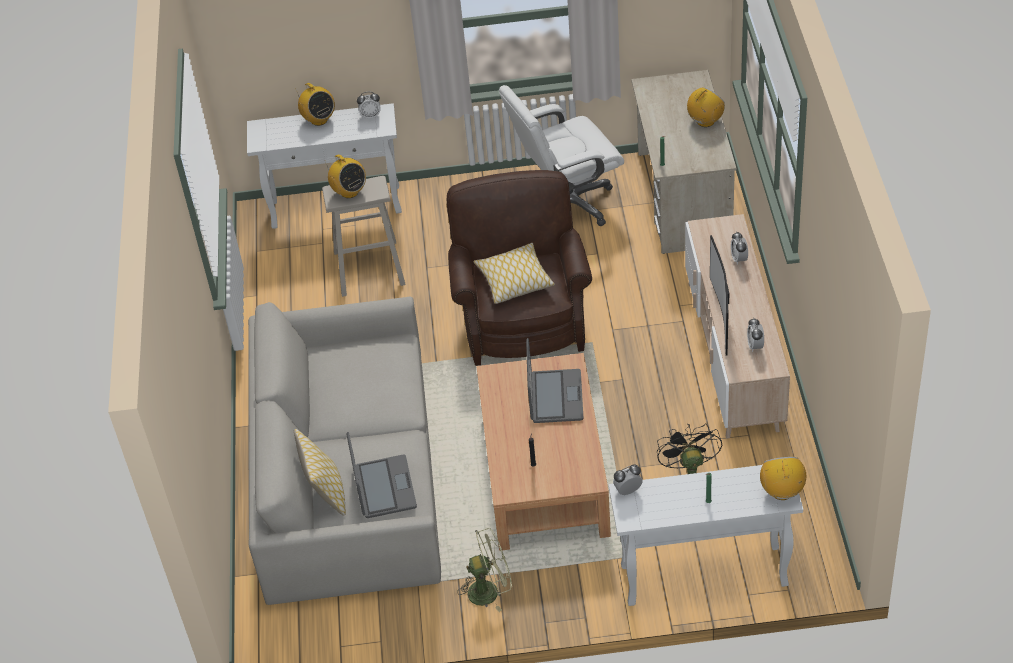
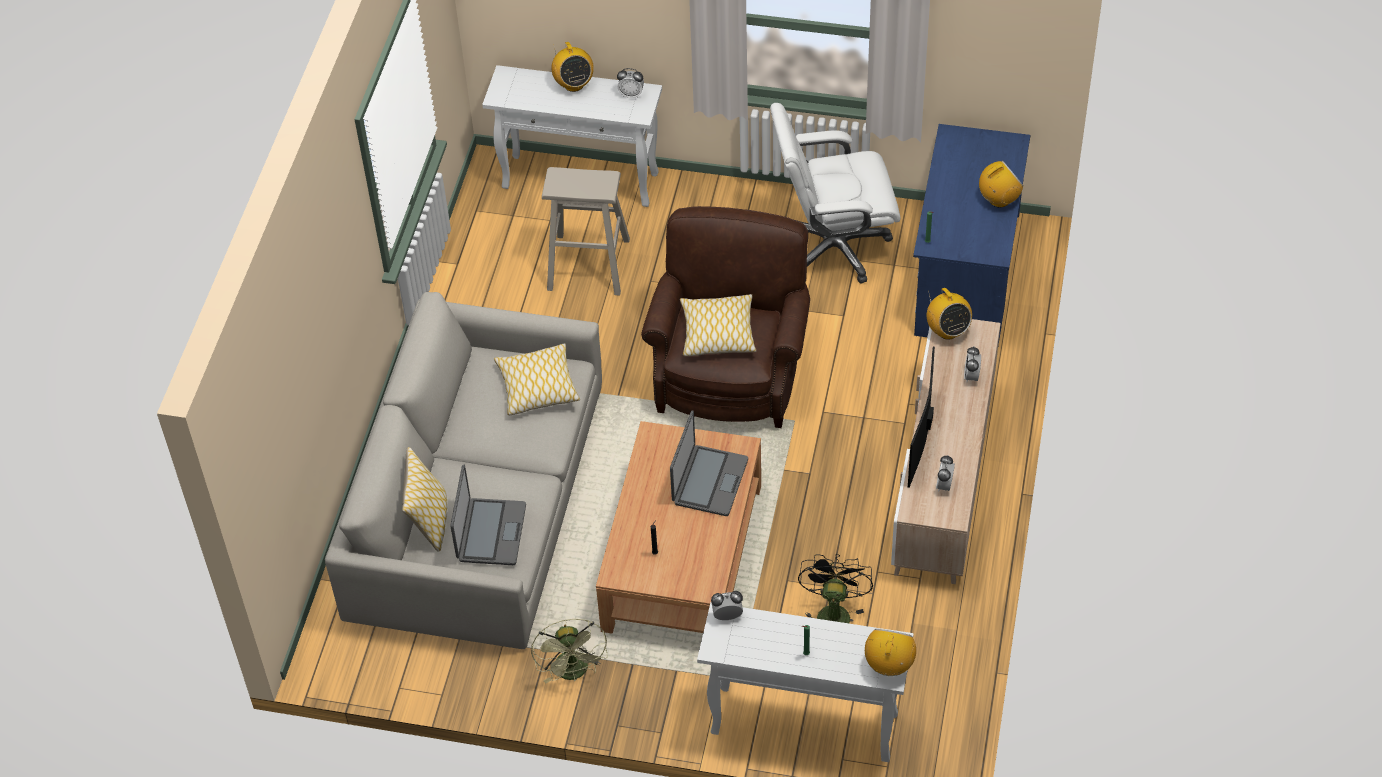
camera: 15 degrees right, 5 degrees up
(349, 192) = (574, 181): radio -> radio (947, 331)
(376, 362) = (537, 387): none -> pillow
(489, 590) = (574, 672): green fan -> green fan turned 75 degrees clockwise
(683, 199) = (967, 275): beige desk -> blue desk

